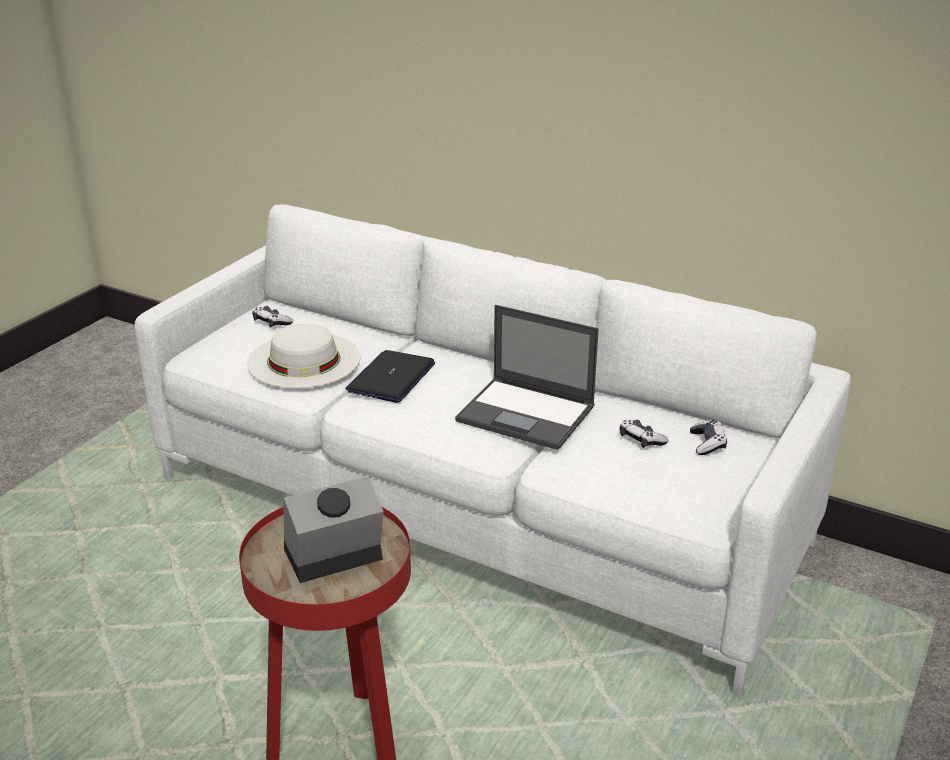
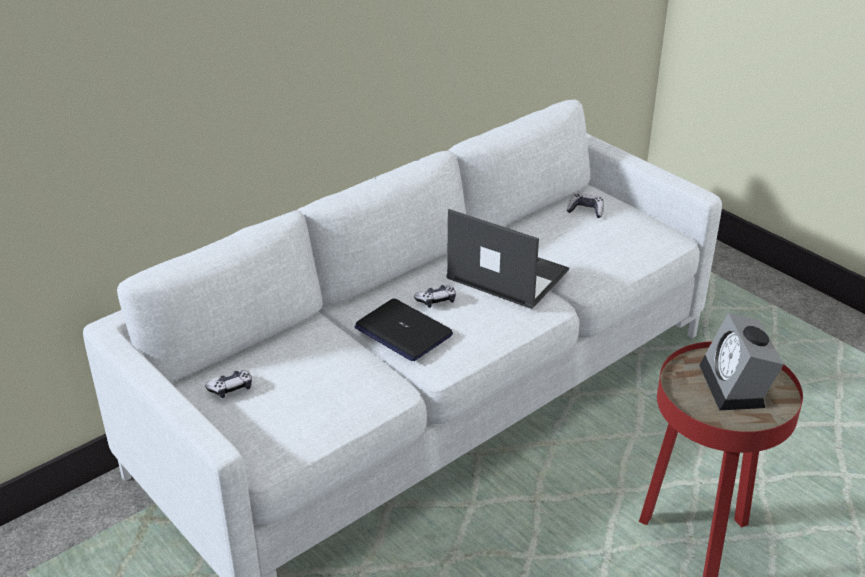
camera: 70 degrees left, 5 degrees up
(304, 360) = (333, 378): white hat -> none
(527, 414) = (506, 274): laptop -> laptop turned 105 degrees counterclockwise
(641, 440) = (568, 234): game controller -> game controller (436, 301)

